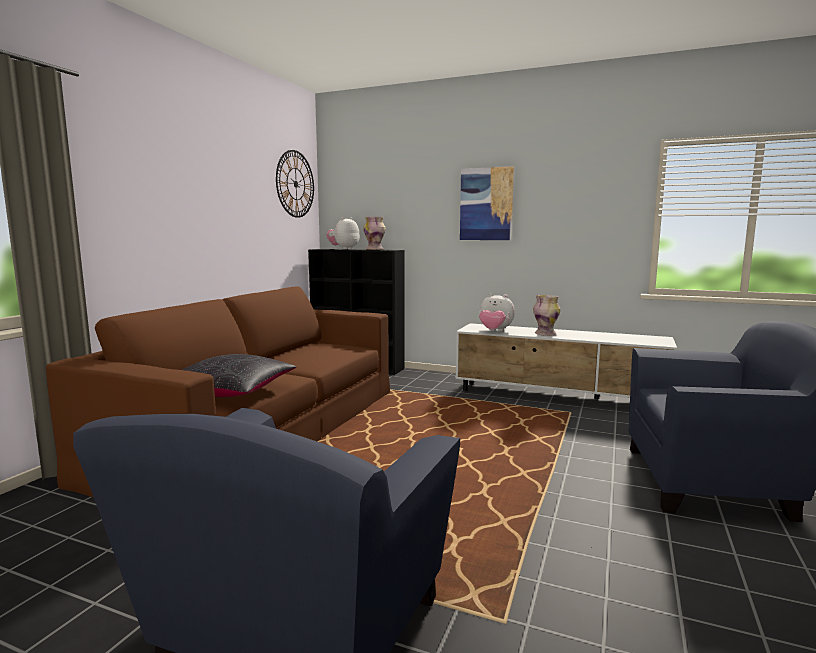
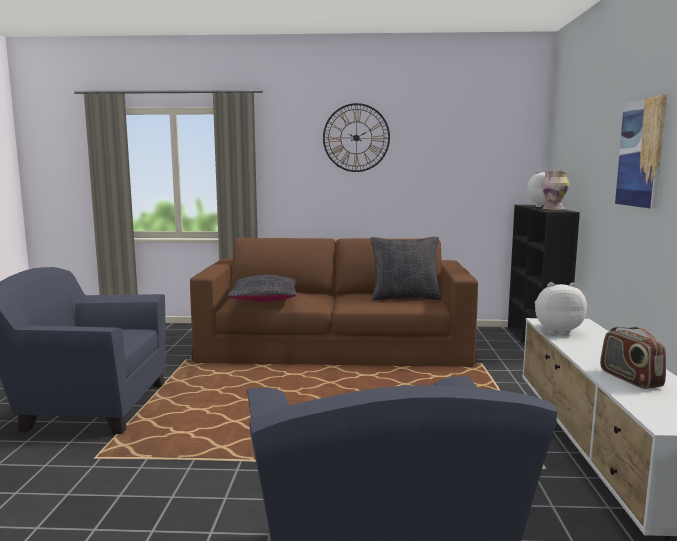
camera: 70 degrees right, 0 degrees up
(295, 184) = (503, 136): wall clock -> wall clock (356, 138)
(319, 348) = (405, 297): none -> black pillow
(495, 331) = (556, 331): plush toy -> plush toy turned 90 degrees clockwise
(546, 334) = (590, 352): vase -> none
(595, 337) = (630, 379): none -> radio

